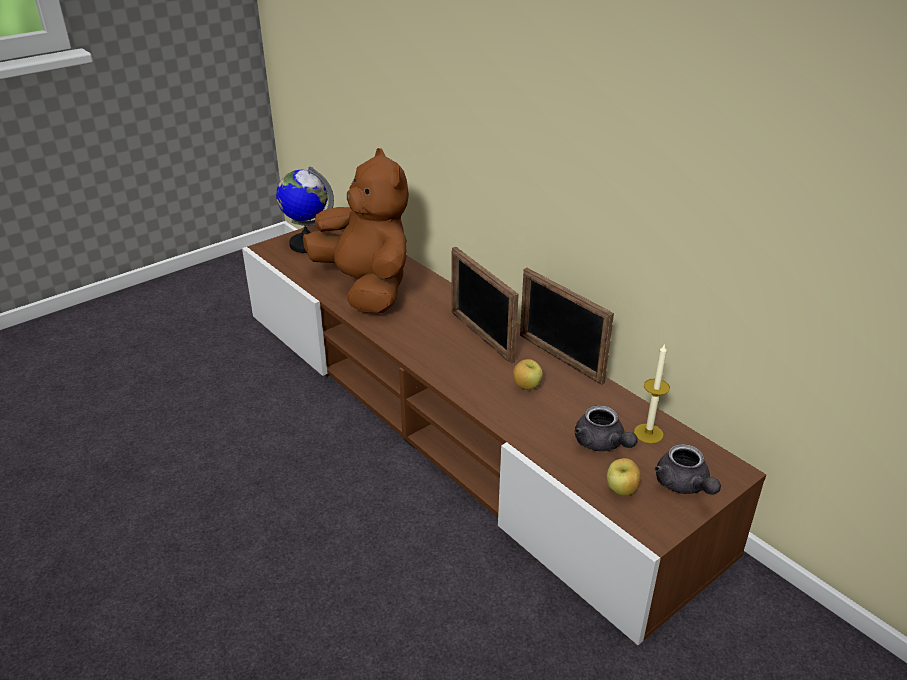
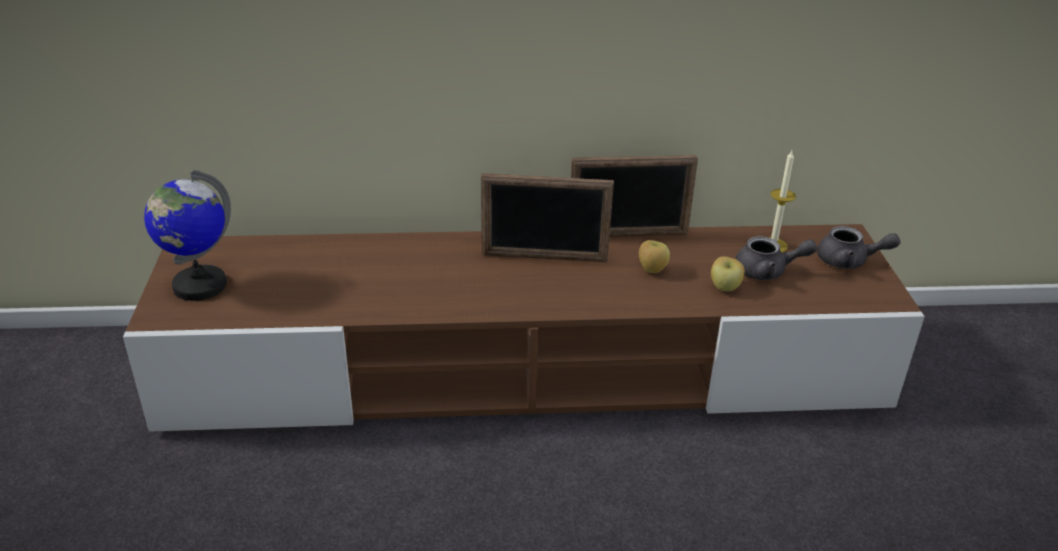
camera: 55 degrees left, 0 degrees up
(366, 288) = (361, 284): brown plush toy -> none
(621, 490) = (833, 290): apple -> apple (725, 288)

